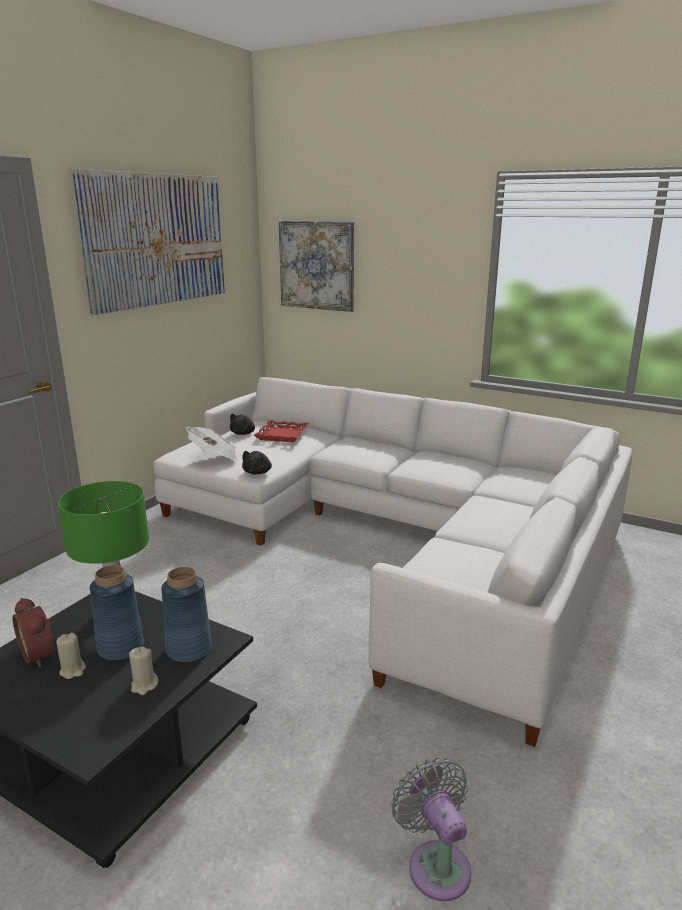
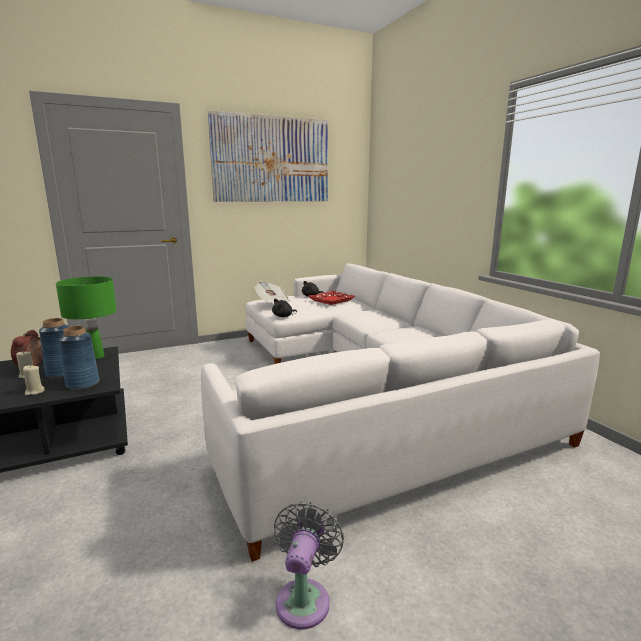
camera: 35 degrees right, 5 degrees down
(317, 265) = (395, 182): picture -> none
(436, 863) = (74, 591): grey fan -> grey fan (304, 598)

